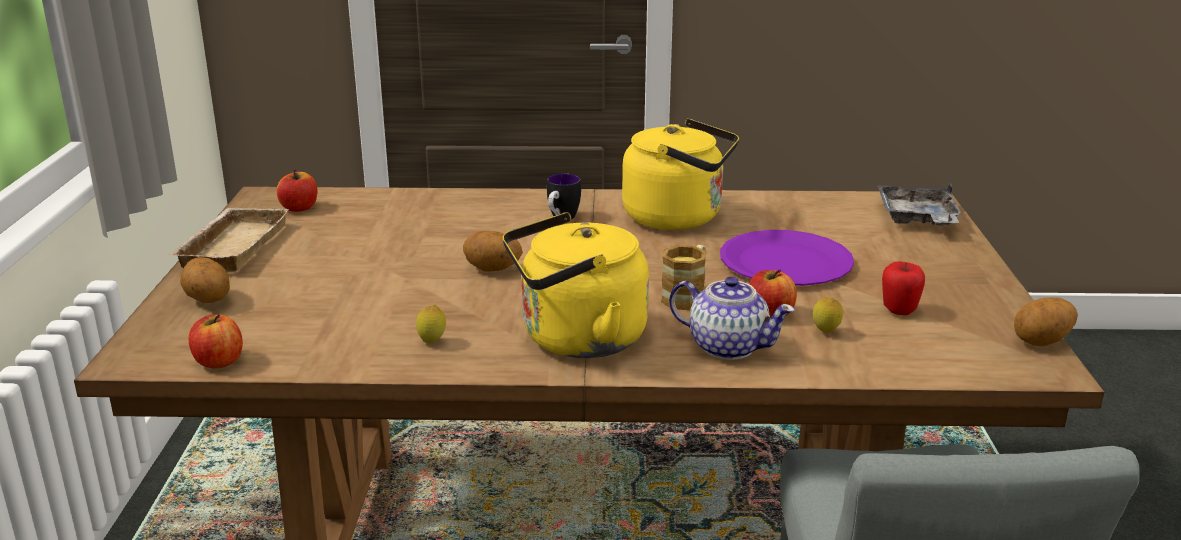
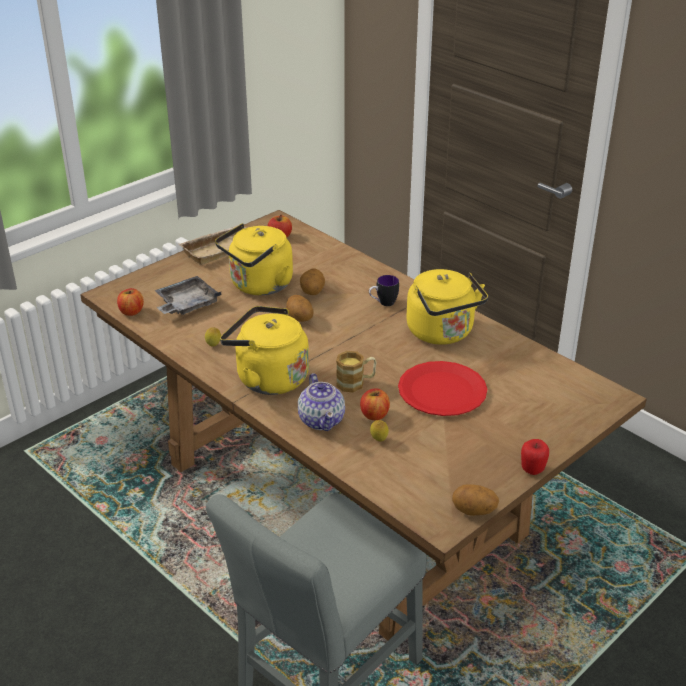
camera: 45 degrees right, 10 degrees up
(207, 300) = (170, 276): potato -> potato (312, 292)
(368, 261) = (258, 286): none -> yellow kettle
(785, 262) = (442, 391): purple plate -> red plate
(899, 311) = (439, 451): apple -> apple (532, 470)
(917, 219) = (577, 405): grey tray -> grey tray (186, 304)

